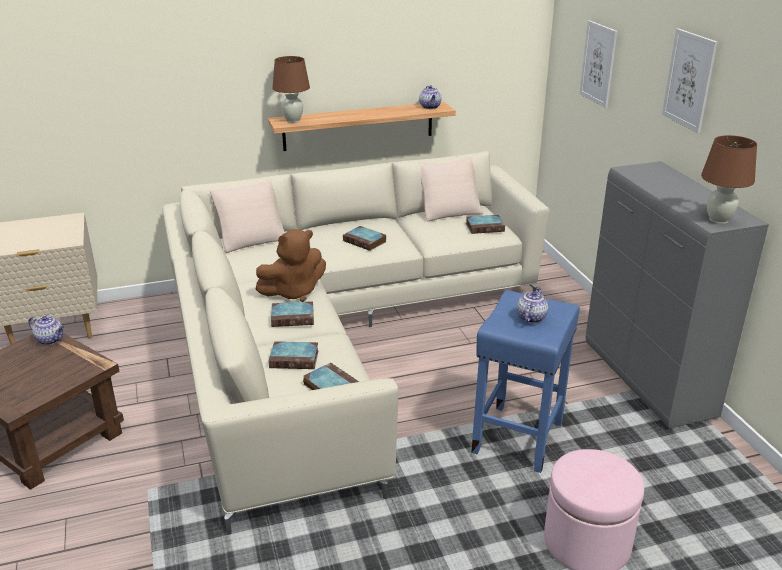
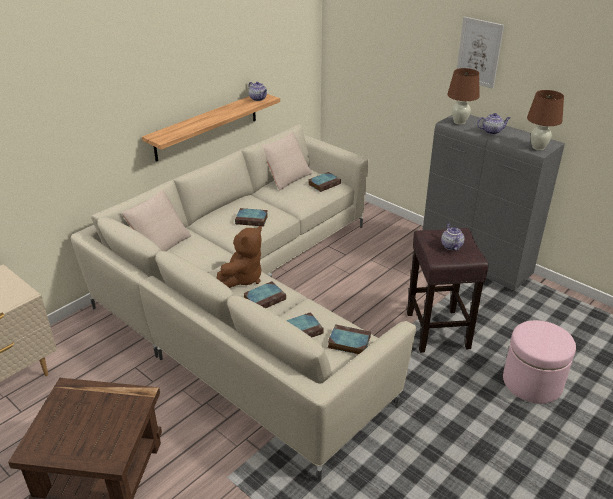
camera: 30 degrees left, 5 degrees up
(50, 340) = (75, 389): teapot -> teapot (492, 131)
(293, 120) = (167, 134): brown table lamp -> brown table lamp (459, 122)
(518, 436) = (437, 330): blue stool -> brown stool
(598, 64) = (381, 45): picture -> none

